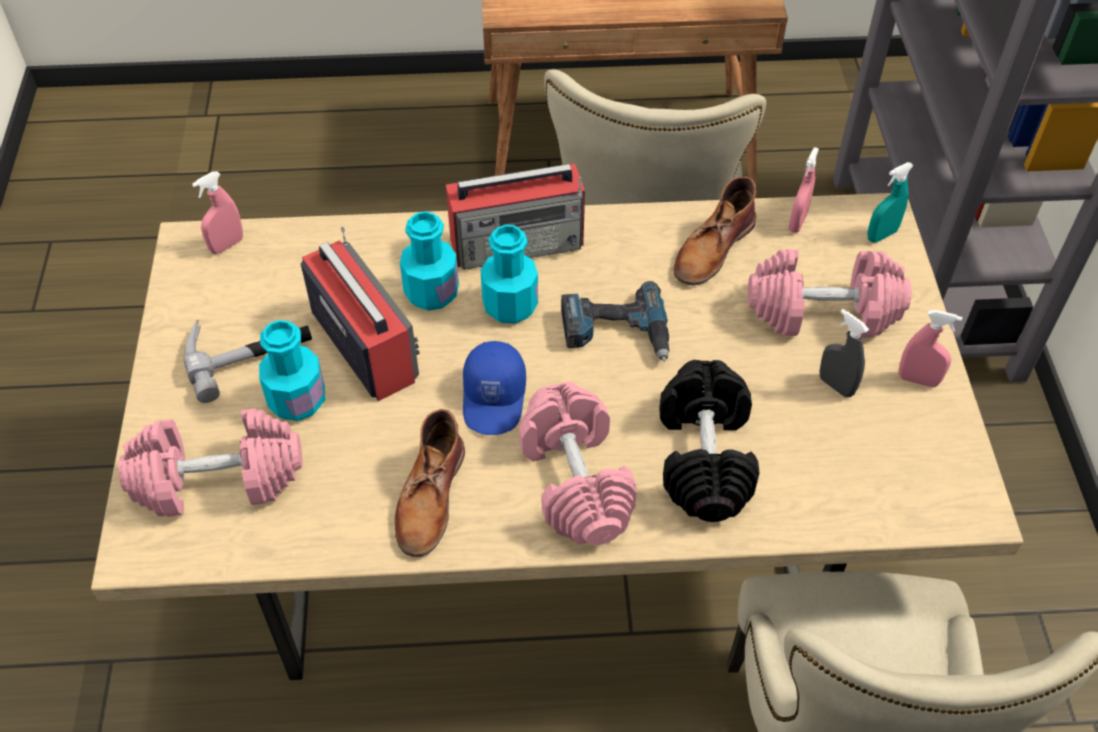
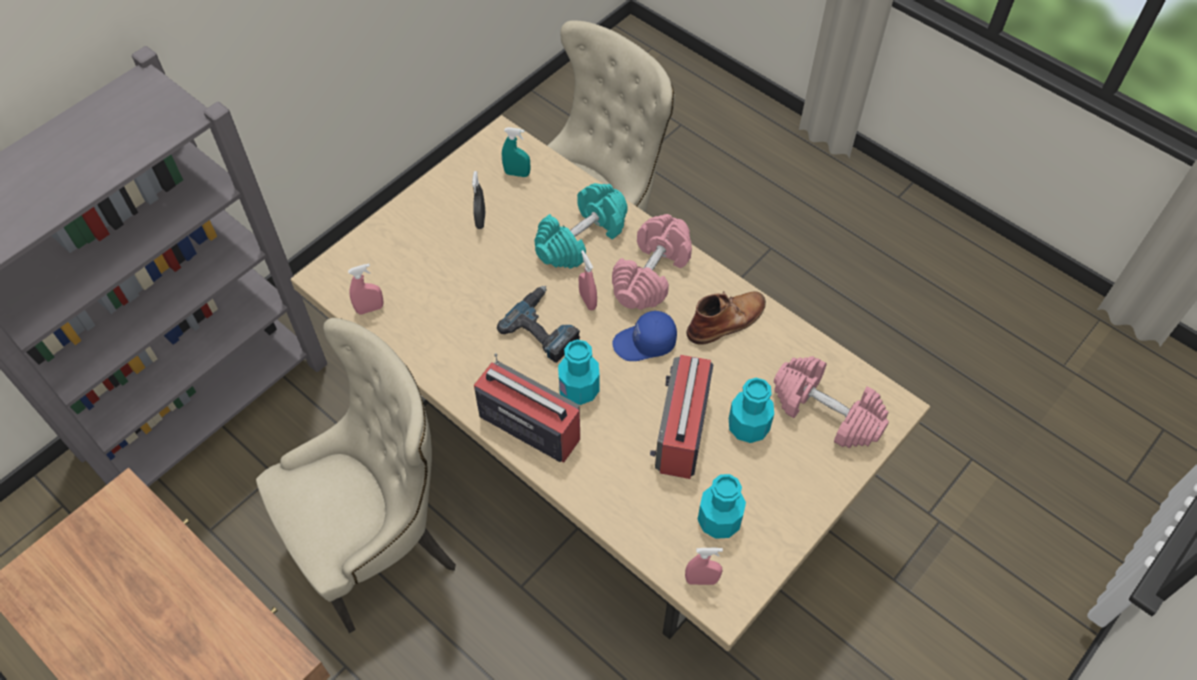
camera: 135 degrees left, 5 degrees up
(248, 351) = (750, 482): hammer -> none
(431, 292) = (612, 434): turquoise bottle -> turquoise bottle (719, 520)
(495, 398) = (645, 343): blue cap -> blue cap turned 150 degrees counterclockwise
(704, 457) = (581, 239): black dumbbell -> turquoise dumbbell
(712, 249) = (433, 331): brown boot -> none
(822, 313) = (434, 255): pink dumbbell -> none
(881, 235) = (343, 266): turquoise spray bottle -> turquoise spray bottle (517, 173)
(918, 380) = (442, 194): pink spray bottle -> pink spray bottle (587, 301)

